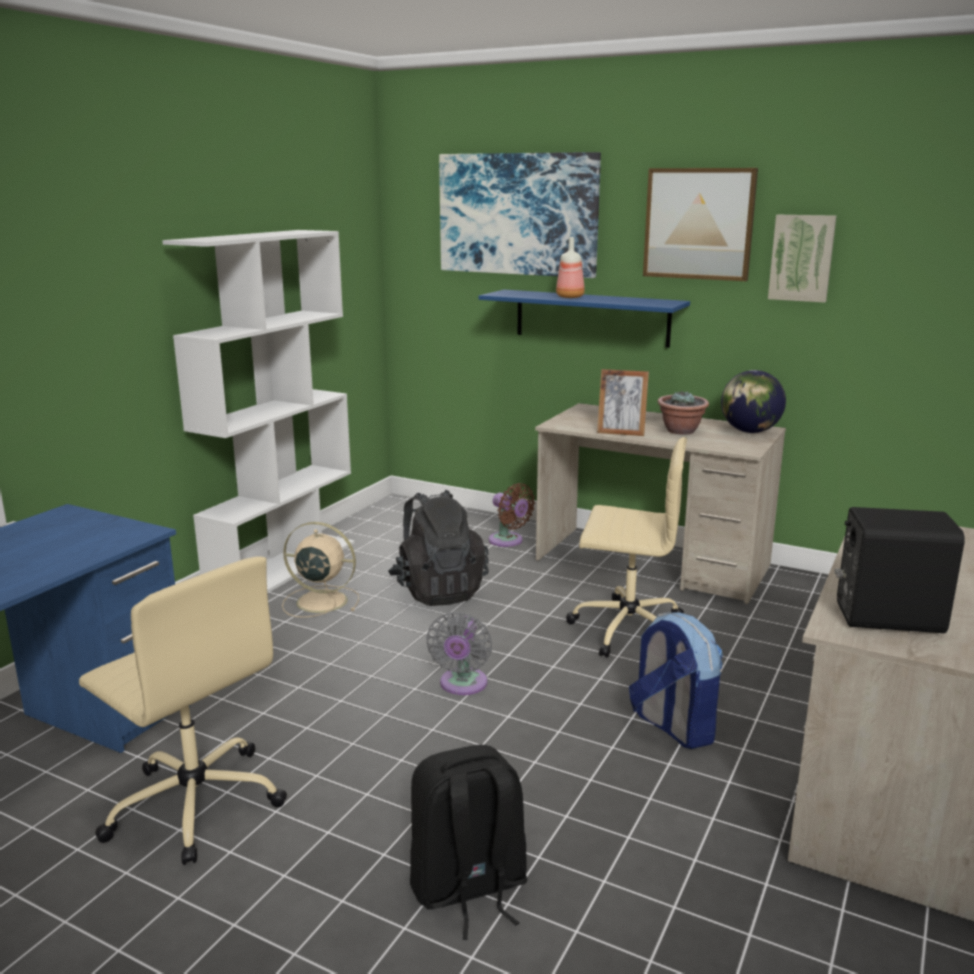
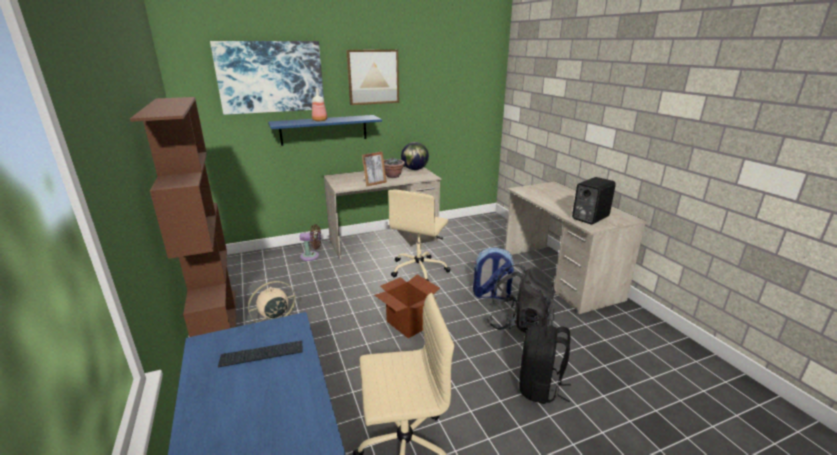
camera: 50 degrees left, 5 degrees up
(66, 542) = (262, 355): none -> keyboard
(283, 567) = (217, 323): white bookcase -> brown bookcase
(438, 591) = (323, 292): black backpack -> black backpack (519, 324)
(462, 685) = (407, 324): grey fan -> cardboard box
(626, 628) = (419, 269): beige office chair -> beige office chair turned 150 degrees clockwise
(802, 258) = (419, 89): picture -> none

